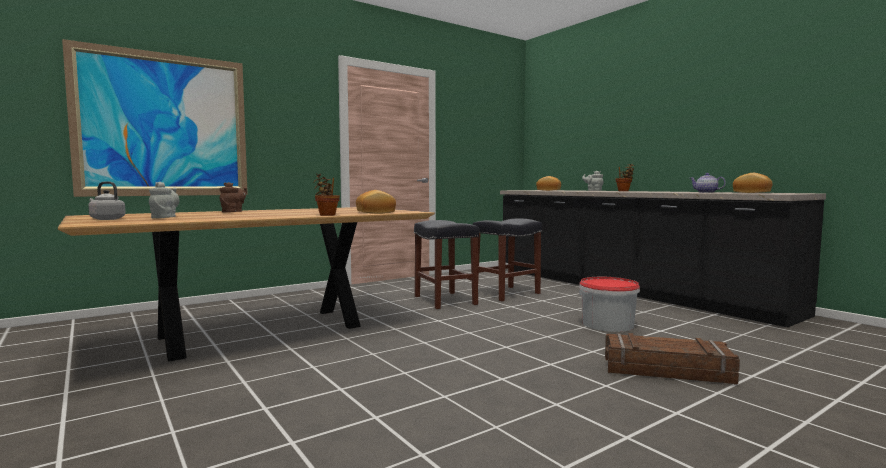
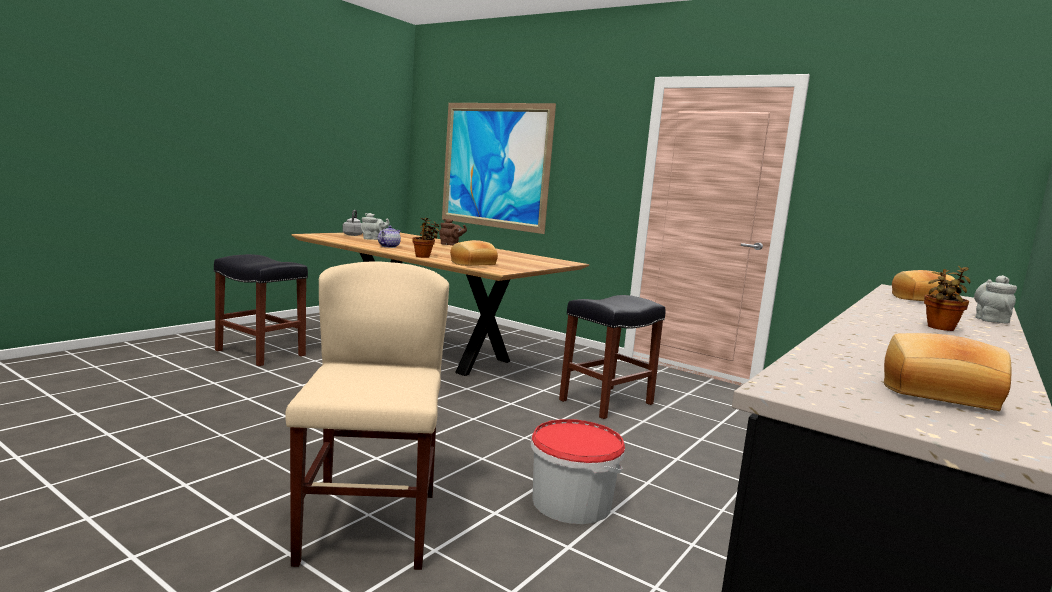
camera: 70 degrees right, 5 degrees up
(506, 294) = (688, 434): black stool -> black stool (259, 353)
(666, 370) = (369, 527): crate -> beige chair
(706, 192) = (867, 358): teapot -> teapot (388, 246)

